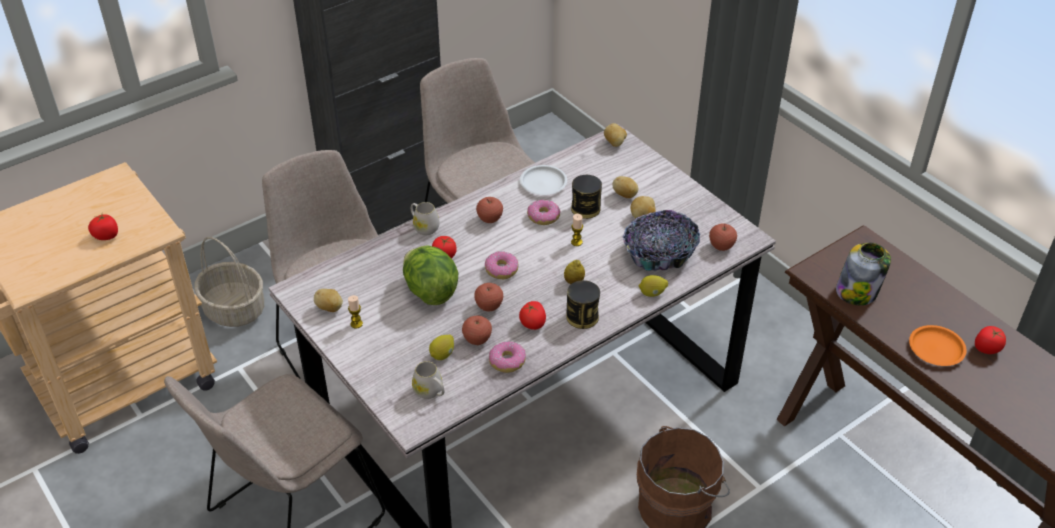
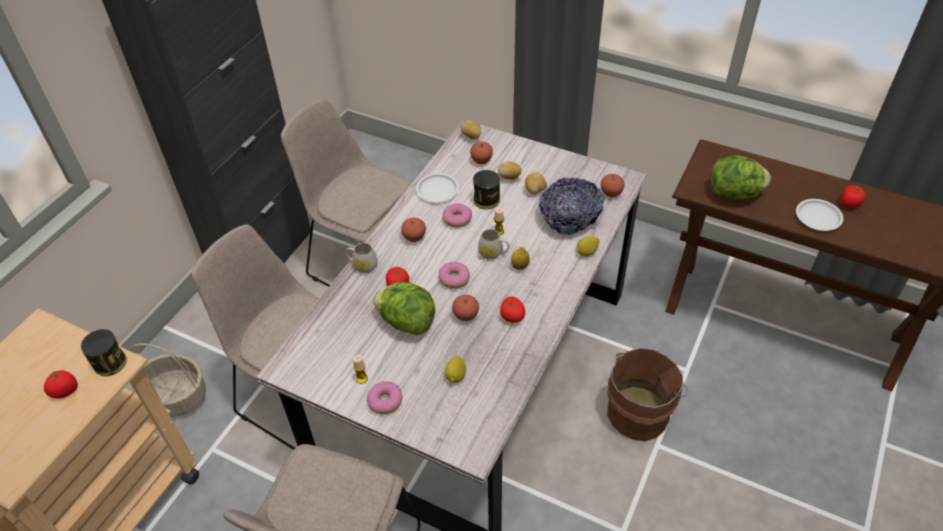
camera: 25 degrees left, 5 degrees up
(330, 308) = (328, 374): potato -> none
(430, 392) = (469, 415): white mug -> white mug (493, 253)
(477, 339) = (476, 349): apple -> apple (481, 160)
(507, 361) = (514, 359): donut -> donut (385, 401)
(582, 317) = (547, 294): can -> can (110, 363)
(857, 292) = (735, 193): jar -> lettuce
(936, 349) = (818, 217): orange plate -> white plate

